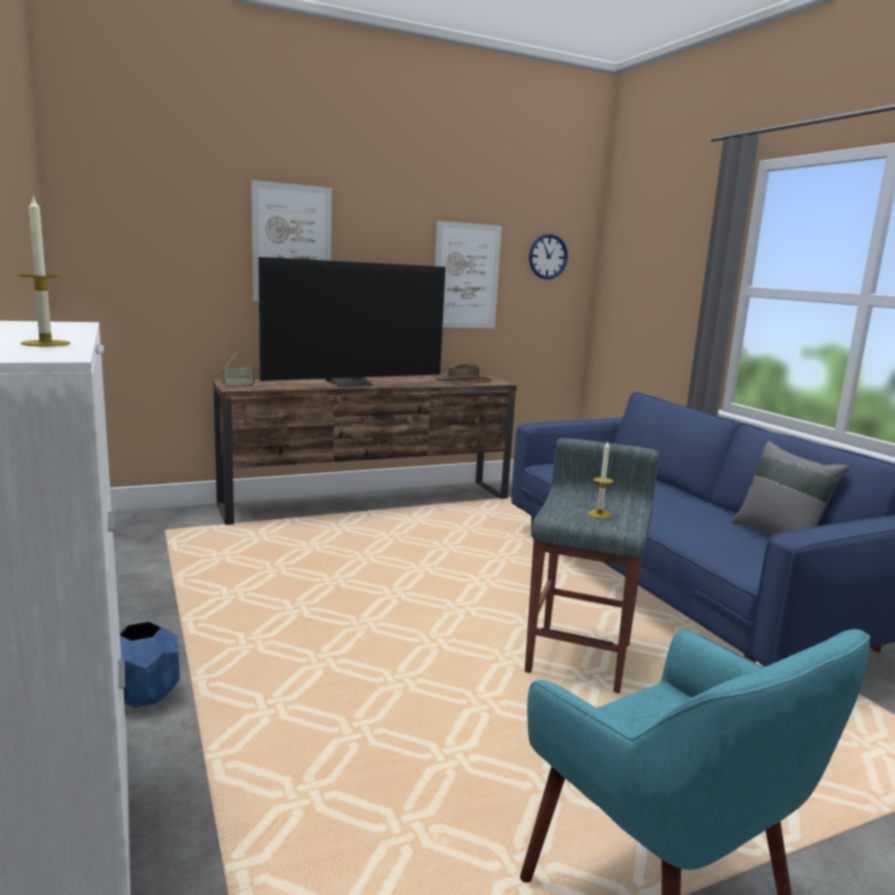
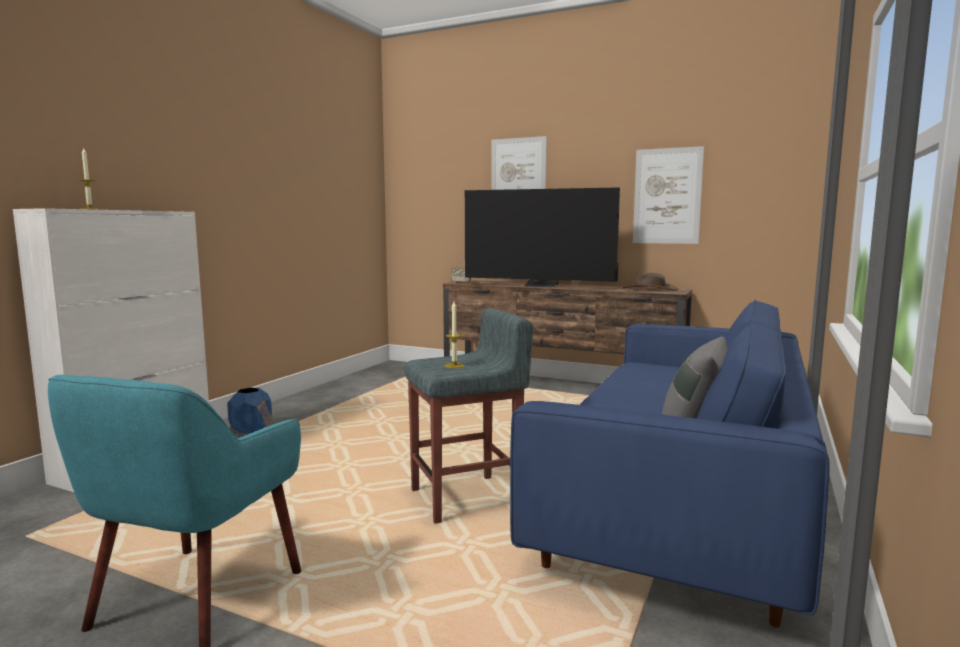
camera: 50 degrees right, 5 degrees down
(548, 256) = (763, 170): wall clock -> none

